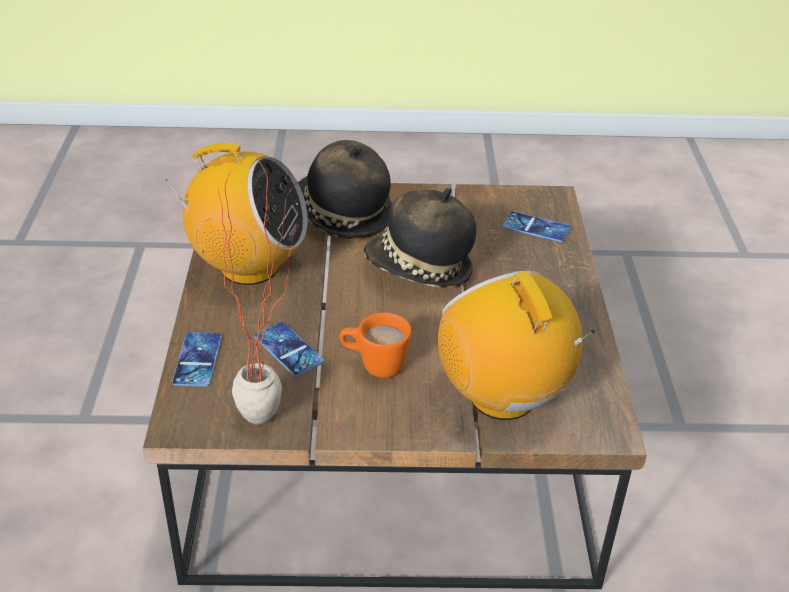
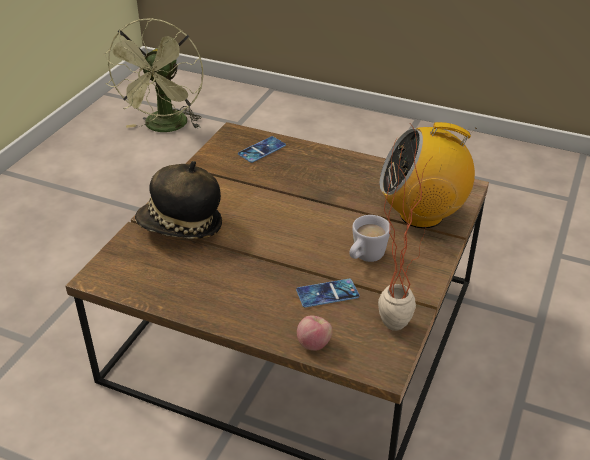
camera: 65 degrees left, 0 degrees up
(197, 359) = (314, 344): phone -> apple
(248, 267) = (214, 291): radio -> none
(374, 365) = (365, 258): orange mug -> white mug
(419, 270) = (275, 210): hat -> none
(670, 202) = (165, 128): none -> green fan

